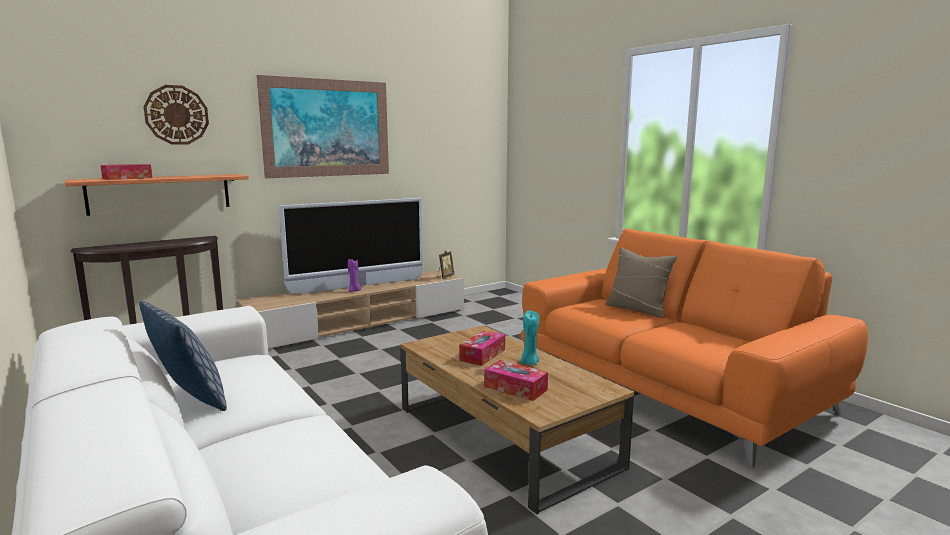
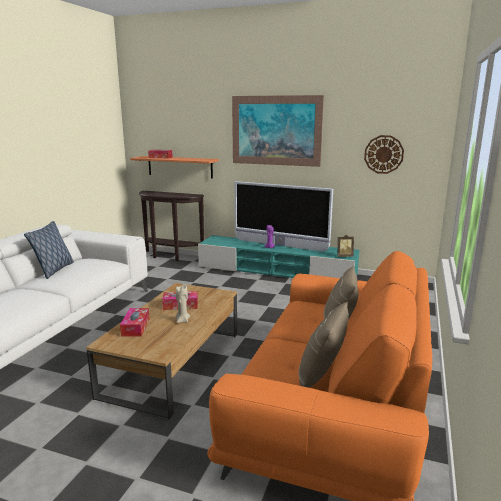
camera: 55 degrees right, 5 degrees up
(176, 115) = (189, 122): wall clock -> wall clock (383, 154)
(360, 323) = (277, 271): beige tv stand -> turquoise tv stand
(529, 362) = (182, 320): turquoise candle -> beige candle
(724, 335) = (321, 374): none -> beige pillow

